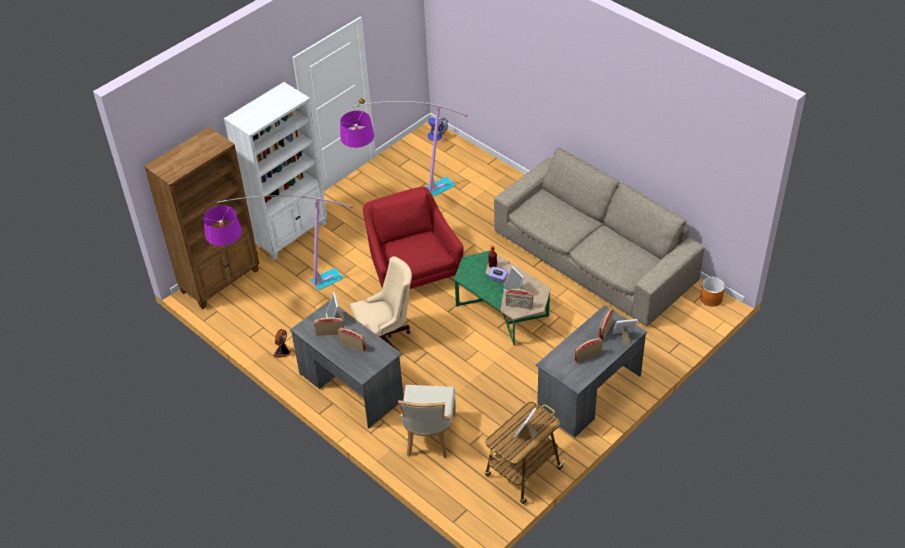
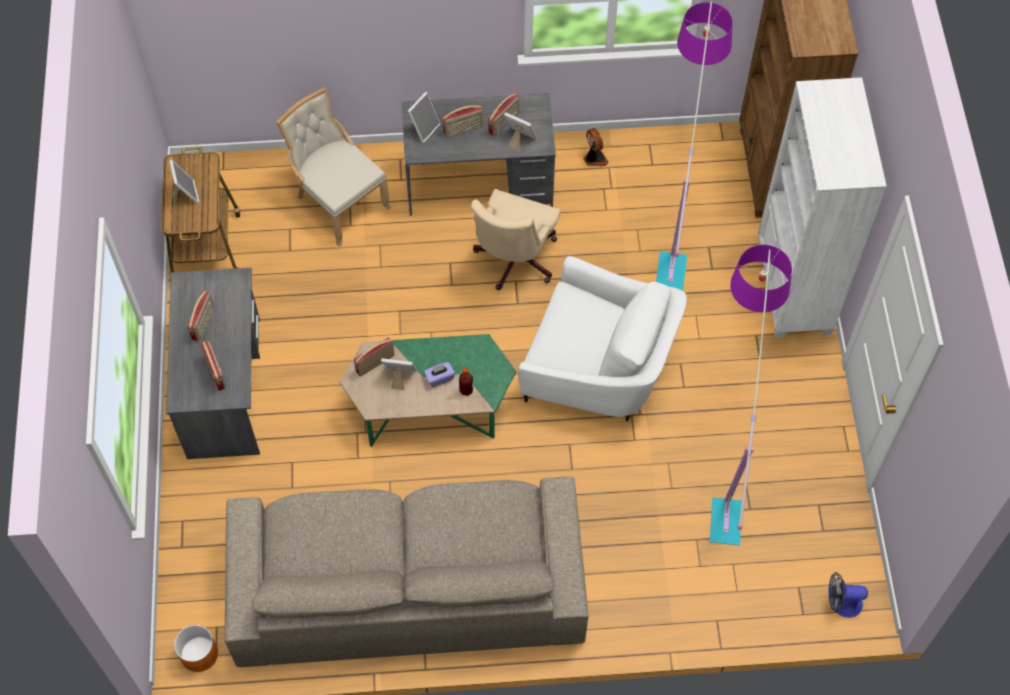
camera: 130 degrees right, 15 degrees up
(412, 268) = (599, 369): red armchair -> white armchair
(623, 337) = (186, 382): picture frame -> picture frame (423, 128)

